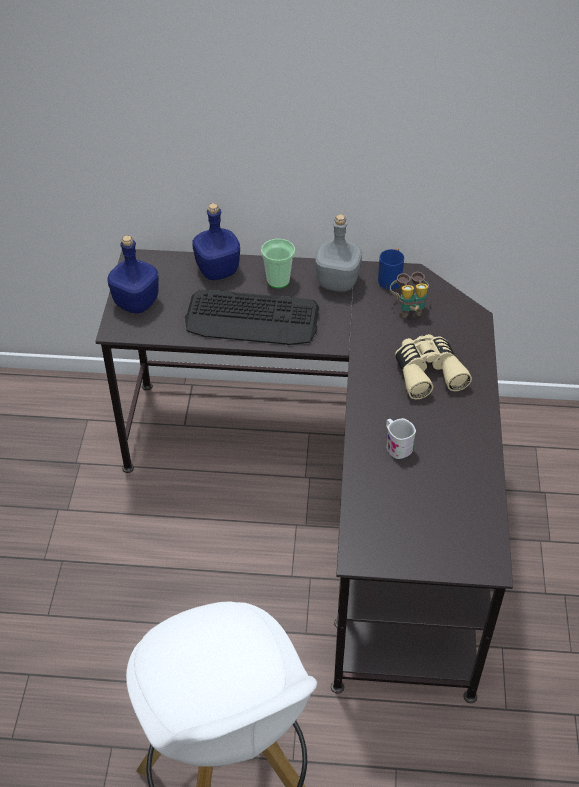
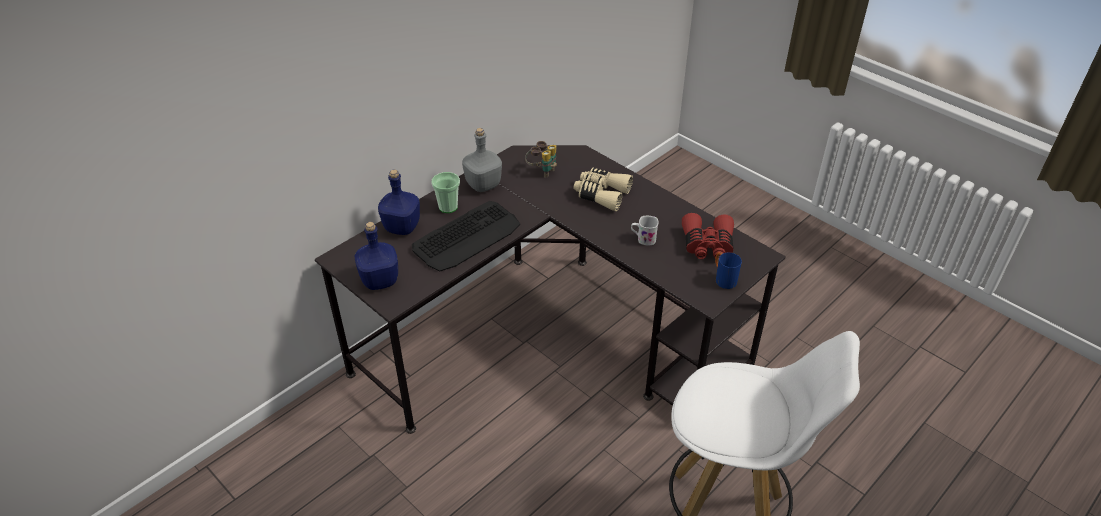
camera: 50 degrees left, 5 degrees down
(391, 279) = (509, 163): blue mug -> blue mug (723, 279)
(448, 504) = (707, 245): none -> red binoculars

